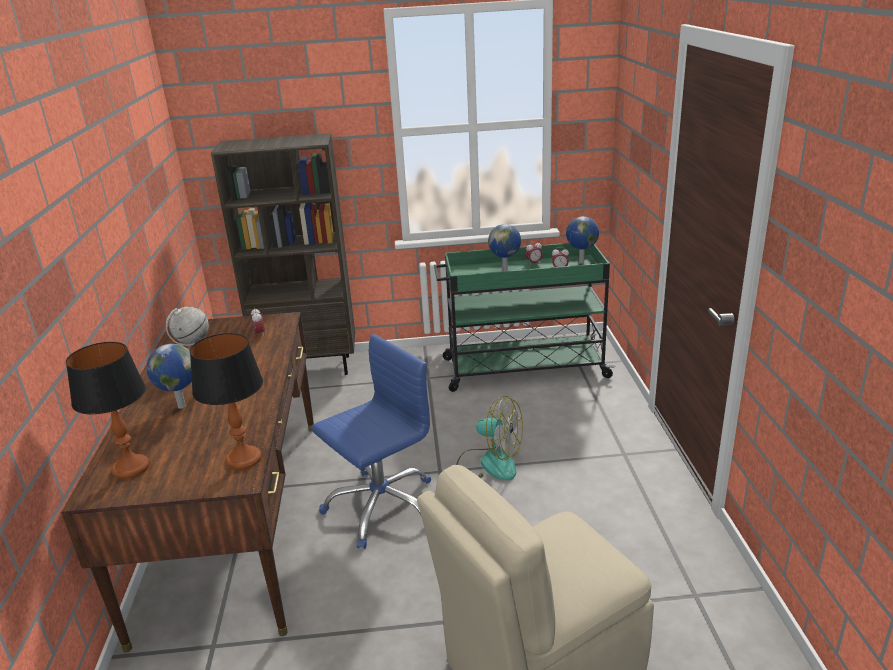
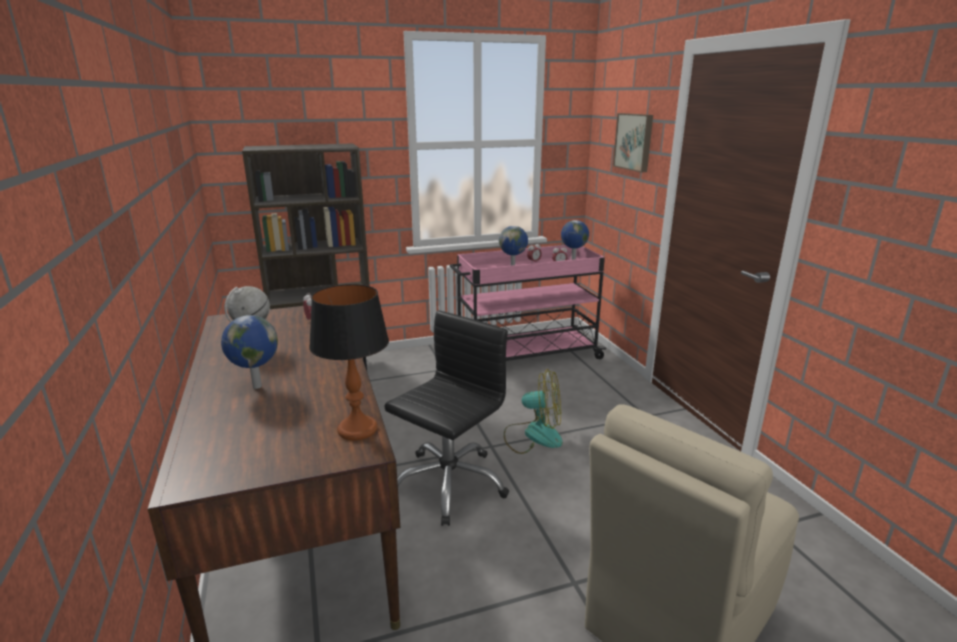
camera: 15 degrees left, 5 degrees down
(131, 467) = (224, 450): table lamp -> none
(381, 506) = (449, 483): blue office chair -> black office chair
(522, 368) = (525, 356): green cart -> pink cart
(645, 130) = (634, 142): none -> picture

